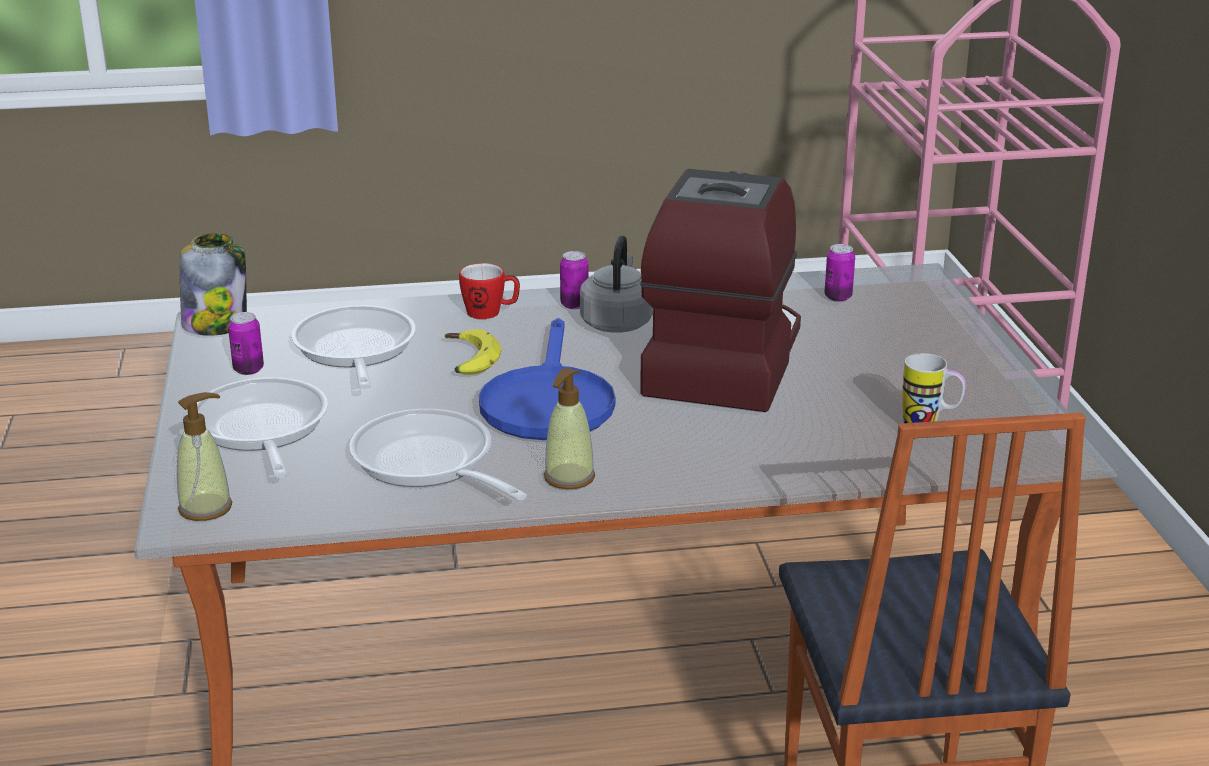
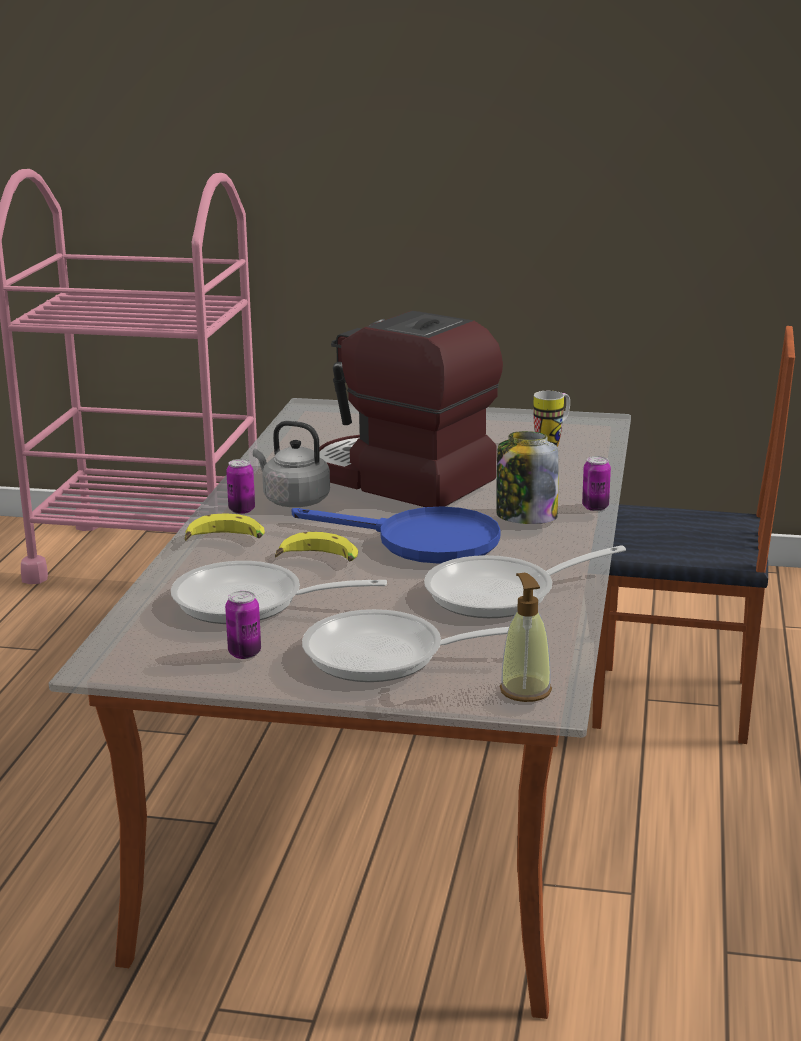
camera: 70 degrees left, 5 degrees down
(216, 324) = (112, 662): jar -> jar (525, 517)
(490, 313) = (224, 541): mug -> banana
(569, 478) = (555, 550): soap dispenser -> none
(838, 297) = (322, 431): can -> can (595, 507)

